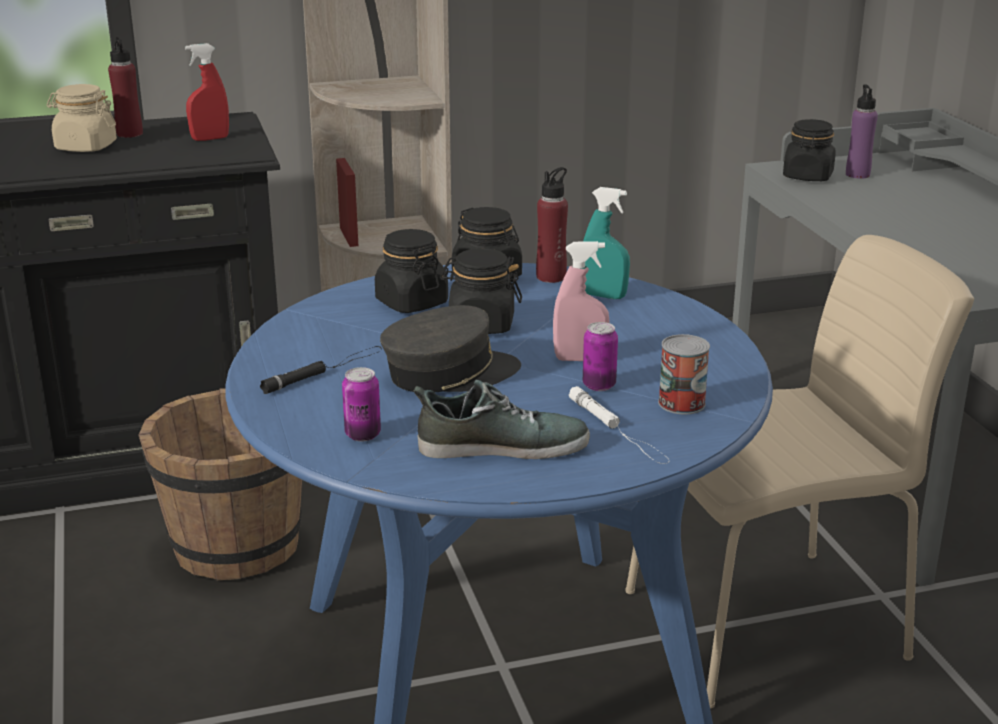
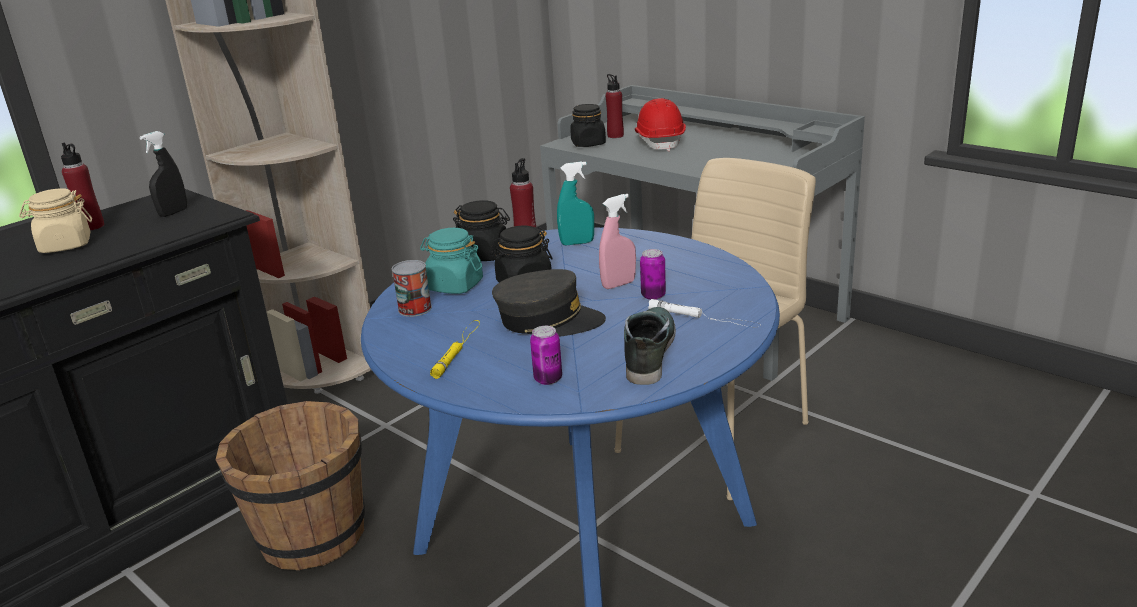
camera: 30 degrees left, 0 degrees up
(210, 139) = (173, 212): red spray bottle -> black spray bottle
(324, 370) = (457, 348): black flashlight -> yellow flashlight
(411, 302) = (454, 286): black jar -> turquoise jar
(449, 373) = (548, 321): grey cap -> grey cap turned 60 degrees clockwise
(502, 445) = (648, 352): shoe -> shoe turned 45 degrees counterclockwise
(681, 403) = (716, 289): can -> can (415, 309)
(857, 174) = (615, 135): purple bottle -> red bottle
(905, 198) = (660, 142): none -> red hard hat

